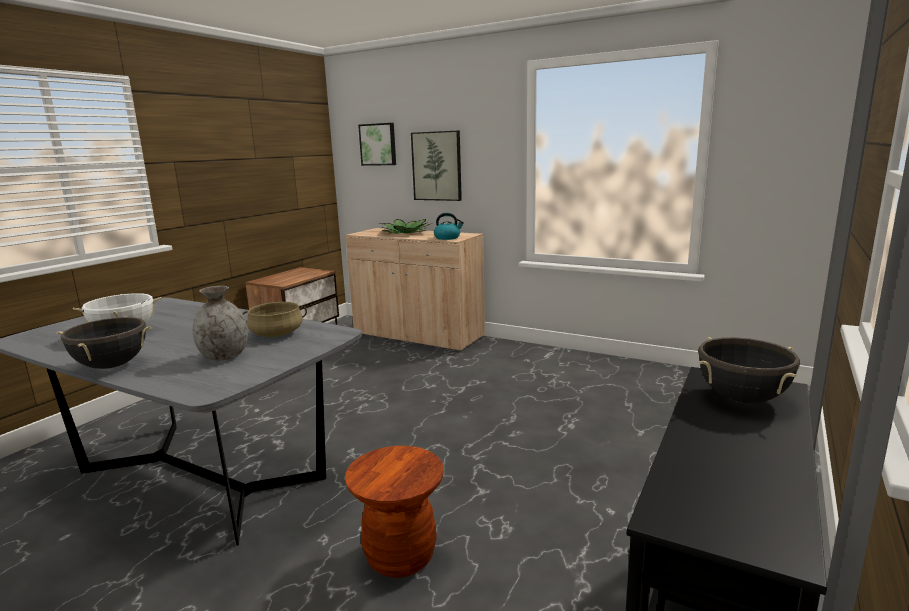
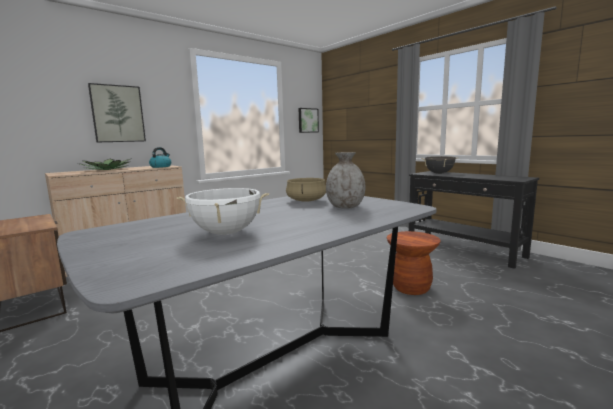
camera: 70 degrees left, 5 degrees down
(112, 366) = (337, 228): black cooking pot -> none
(378, 144) = (41, 90): picture -> picture (307, 120)

